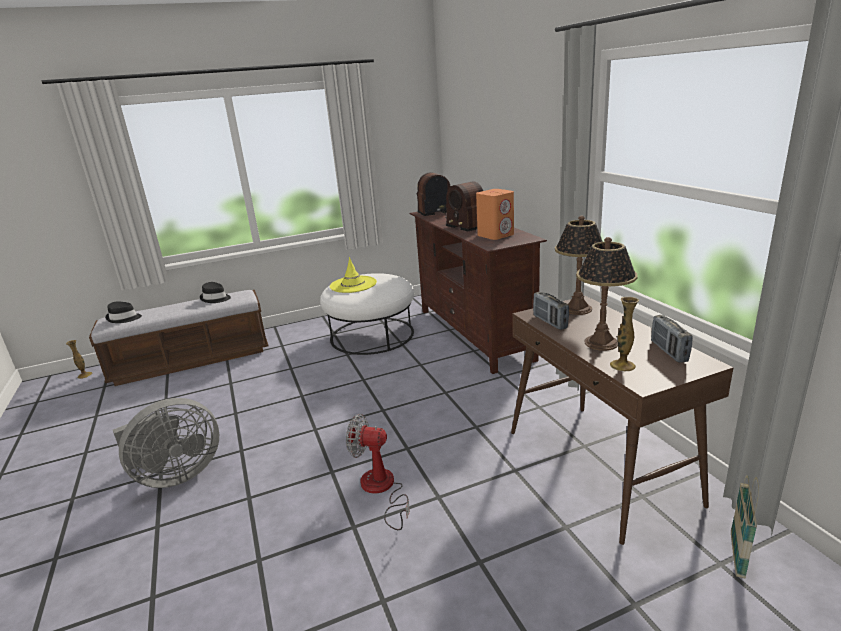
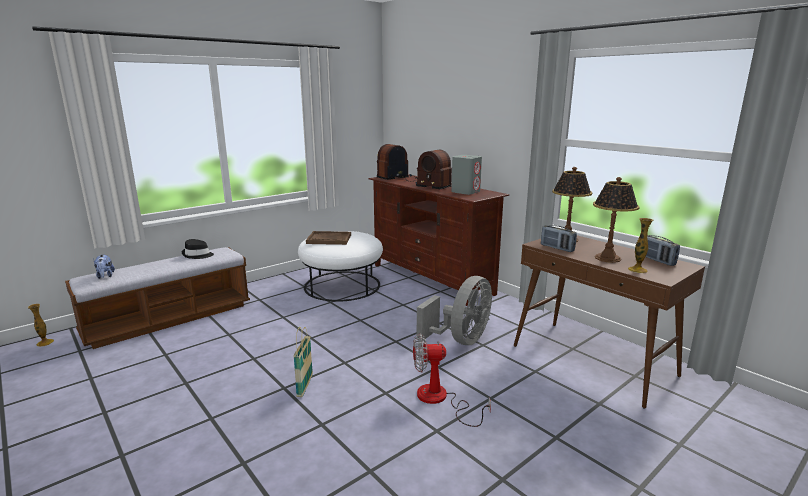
camera: 20 degrees left, 5 degrees down
(124, 318) = (105, 276): black hat -> plush toy
(176, 475) = (229, 417): grey fan -> grey fan (461, 340)
(353, 284) = (329, 239): yellow hat -> brown tray
(496, 235) = (465, 192): orange speaker -> grey speaker
(737, 555) = (717, 402): basket -> basket (305, 386)

